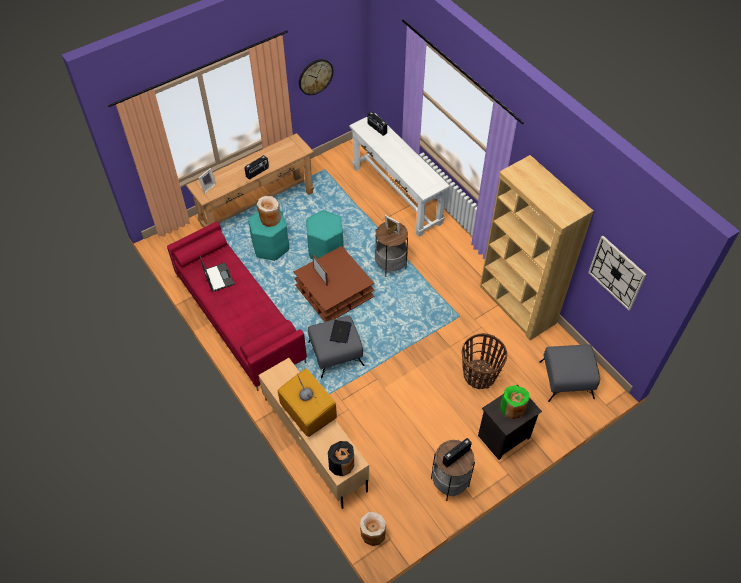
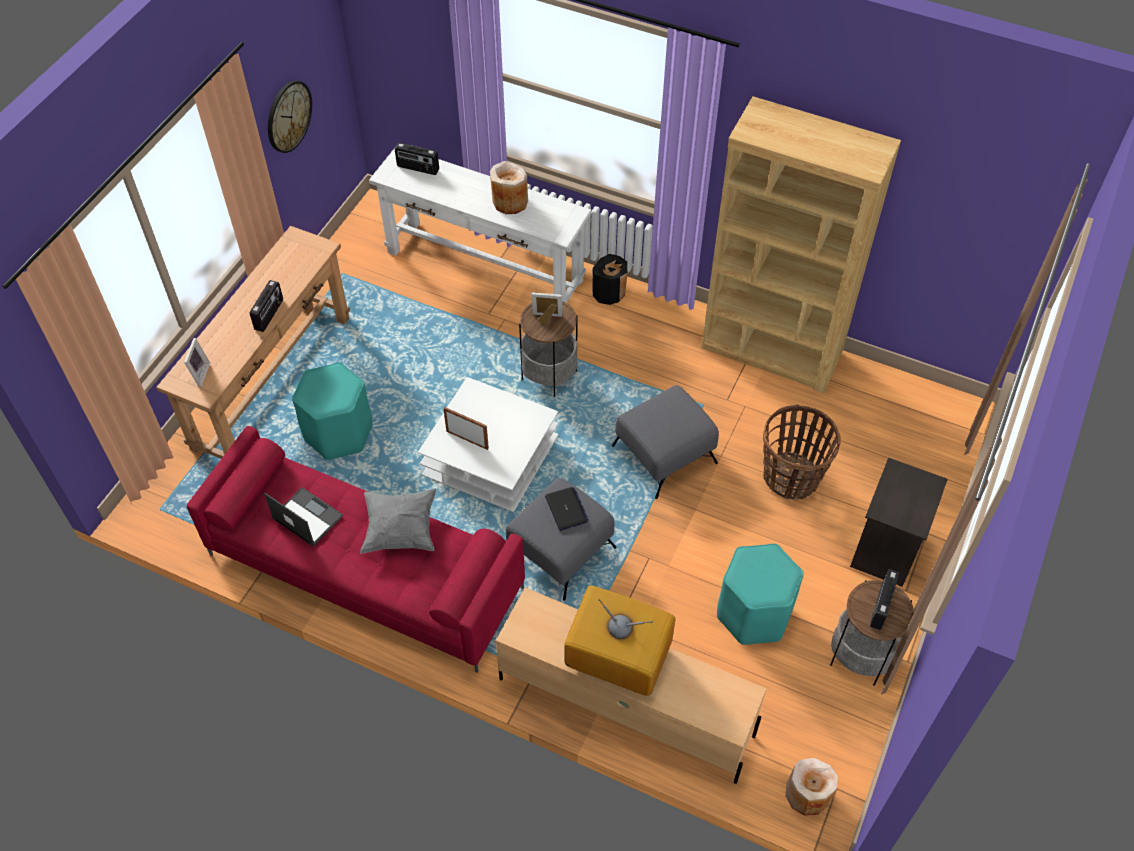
camera: 30 degrees left, 0 degrees up
(256, 303) = (400, 529): none -> grey pillow
(270, 219) = (330, 383): beige vase -> beige vase (510, 202)
(326, 250) = (432, 398): turquoise stool -> turquoise stool (754, 613)
(334, 291) = (490, 455): brown coffee table -> white coffee table
(341, 464) = (726, 710): black vase -> black vase (609, 292)
(512, 408) = (906, 495): green vase -> none
(566, 379) = (909, 425): grey ottoman -> grey ottoman (663, 454)
(617, 272) = (958, 223): wall clock -> none

